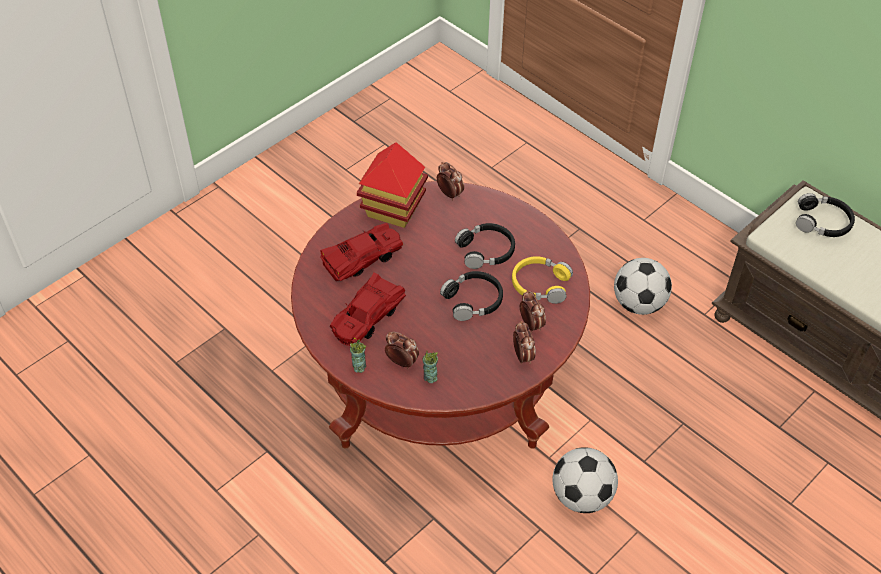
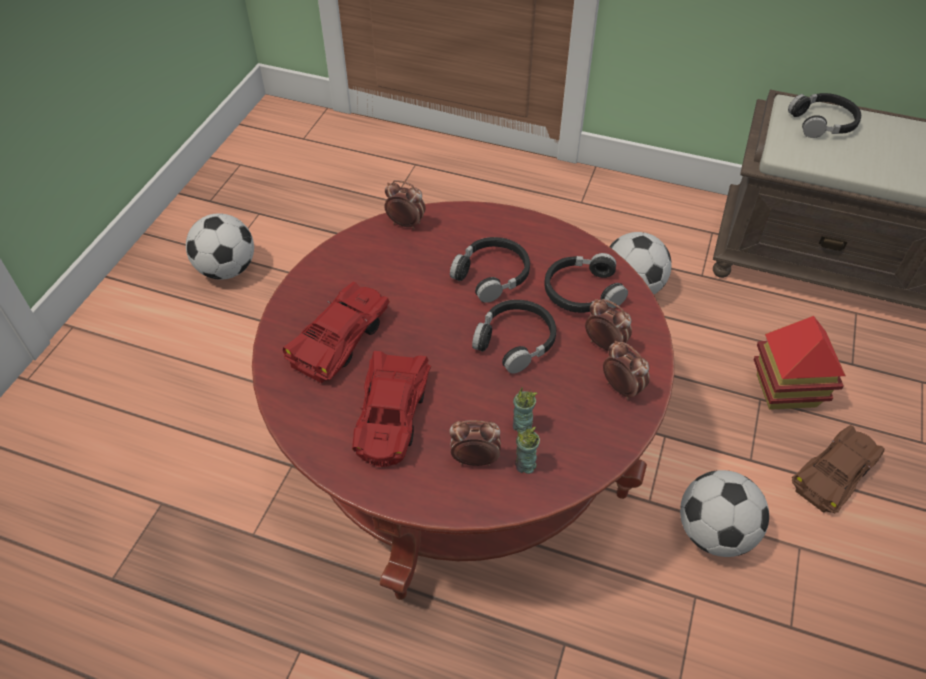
camera: 25 degrees left, 0 degrees up
(341, 180) = (227, 269): none -> football
(359, 367) = (420, 490): cup -> cup (522, 426)
(393, 210) = (345, 265): toy house -> toy house (785, 391)
(540, 285) = (582, 292): yellow headphones -> black headphones
(702, 497) = (835, 474): none -> brown toy car

